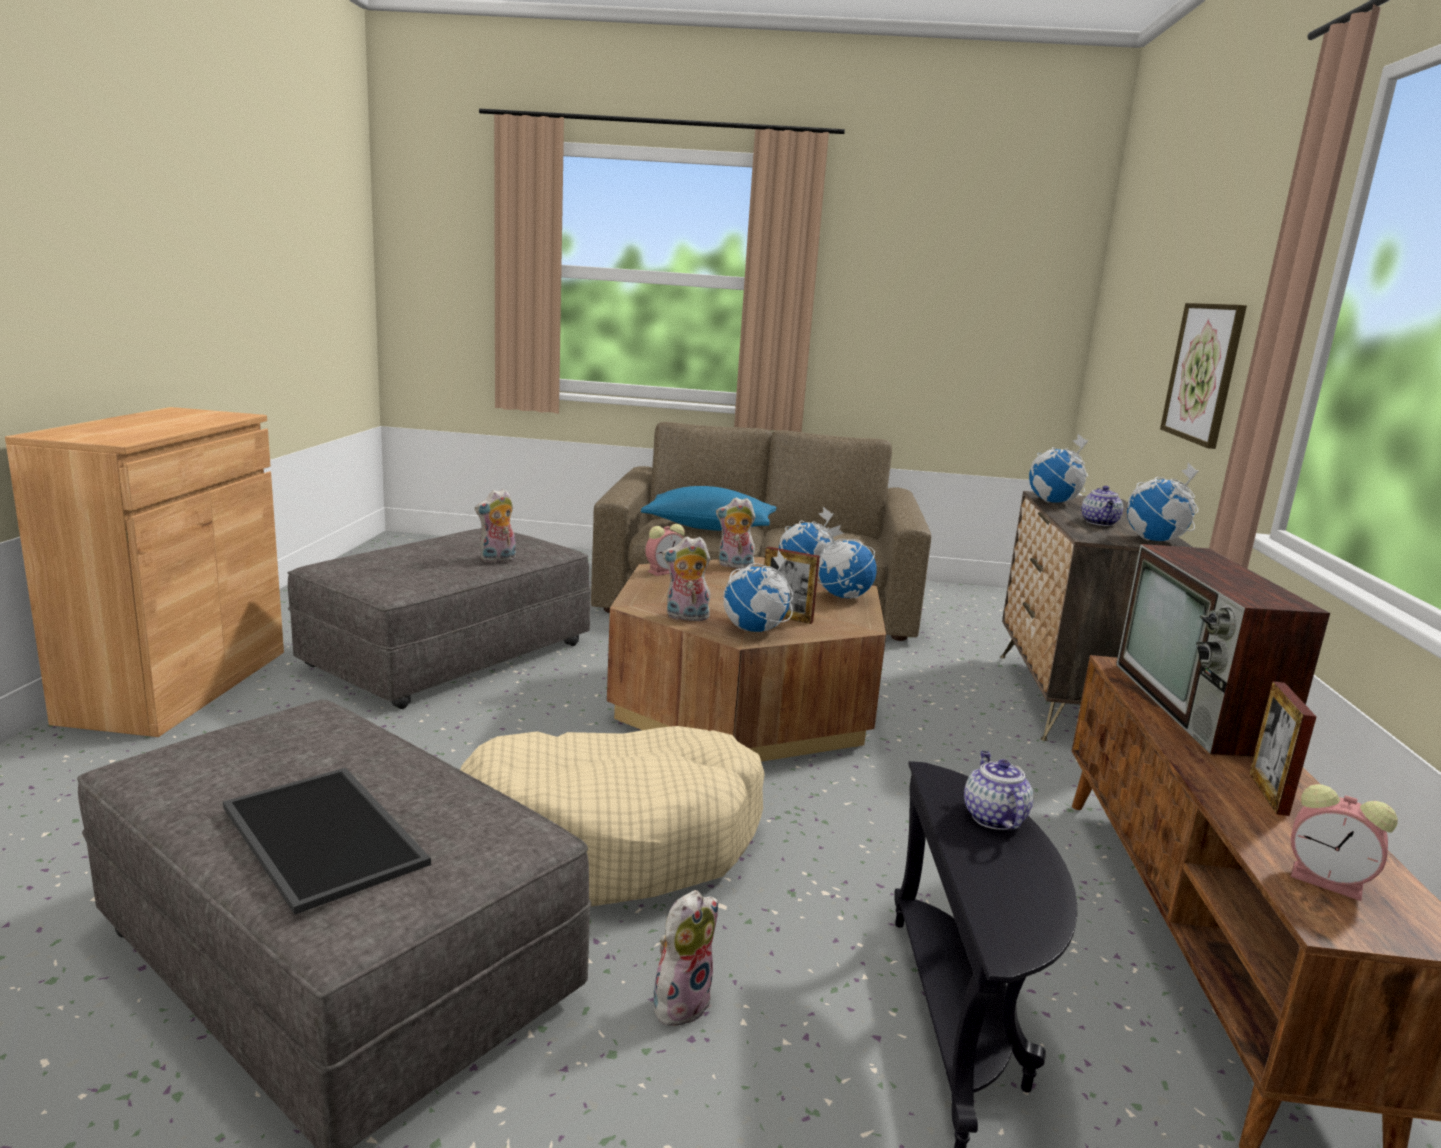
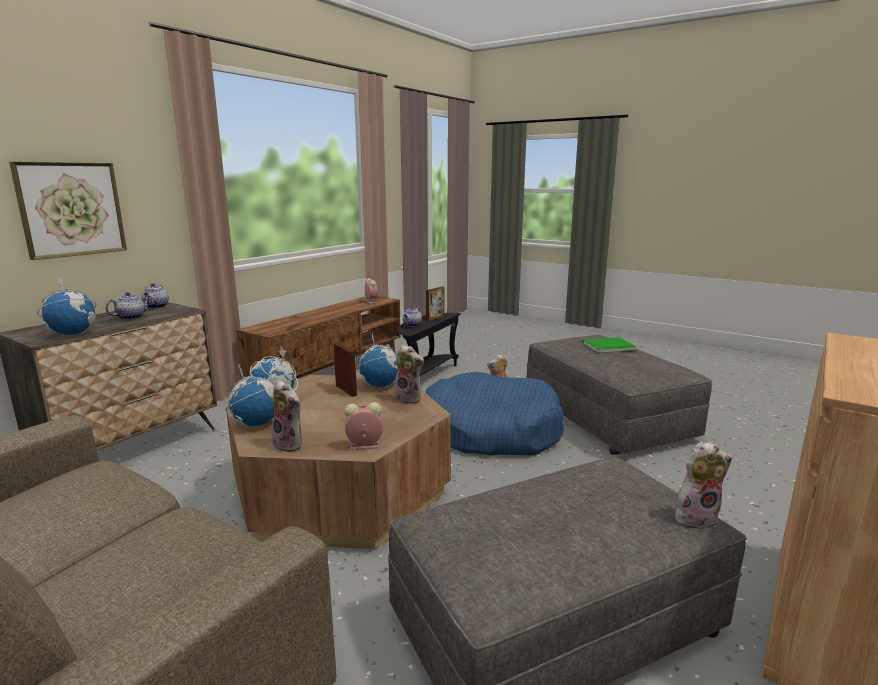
camera: 150 degrees left, 0 degrees up
(328, 835) = (606, 346): tray -> green book
(497, 560) = (509, 498): plush toy -> plush toy (695, 517)
(614, 838) = (490, 431): beige dog bed -> blue dog bed
(709, 528) = (160, 549): blue pillow -> none
(1155, 540) = (156, 307): globe -> teapot
(1198, 709) = (290, 321): television -> none
(1268, 794) = (338, 309): picture frame -> picture frame (435, 318)

